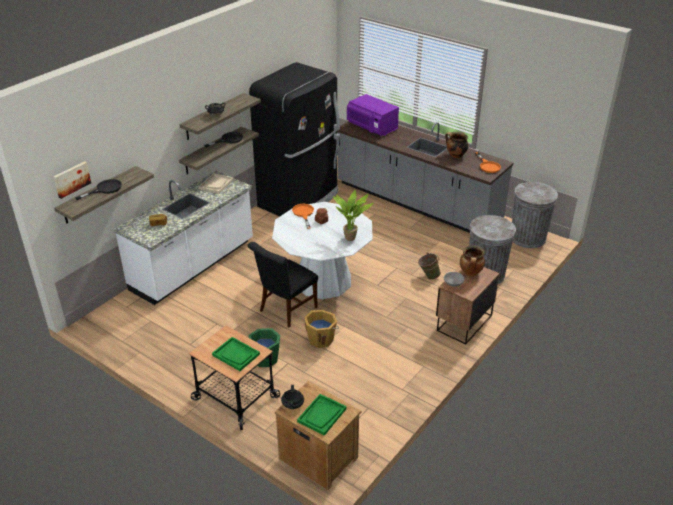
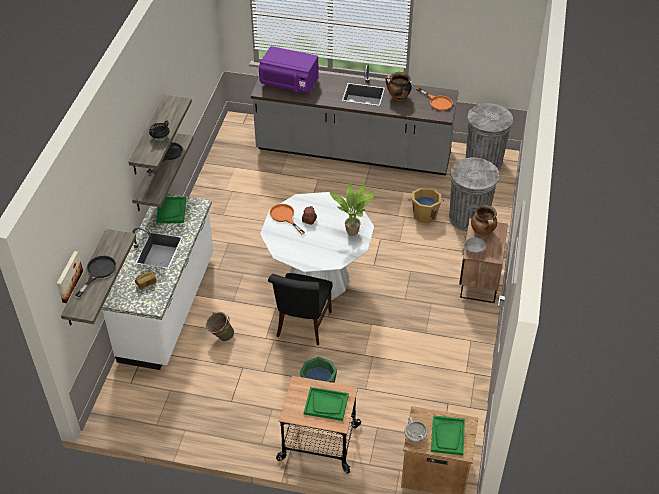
camera: 25 degrees left, 10 degrees up
(216, 184) = (171, 211): beige tray -> green tray
(293, 405) = (415, 436): black cooking pot -> white cooking pot
(300, 199) = (227, 185): black fridge -> none
(321, 339) = (358, 346): orange bucket -> orange bucket (424, 214)
(428, 276) = (416, 238): green bucket -> green bucket (220, 337)

